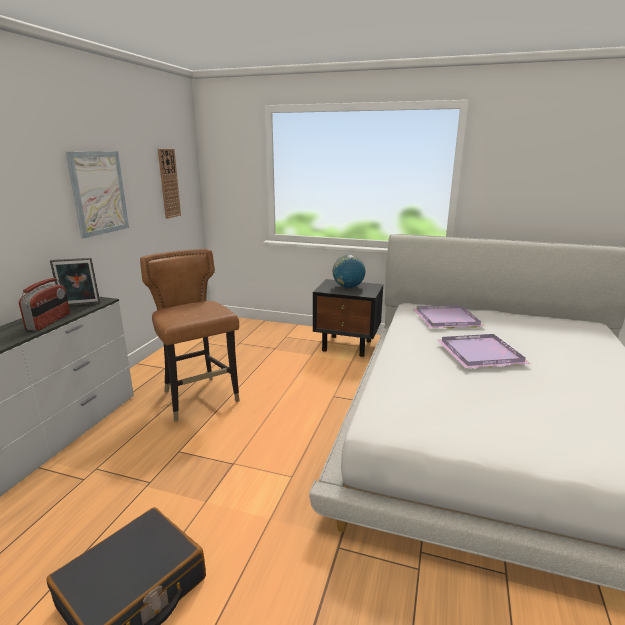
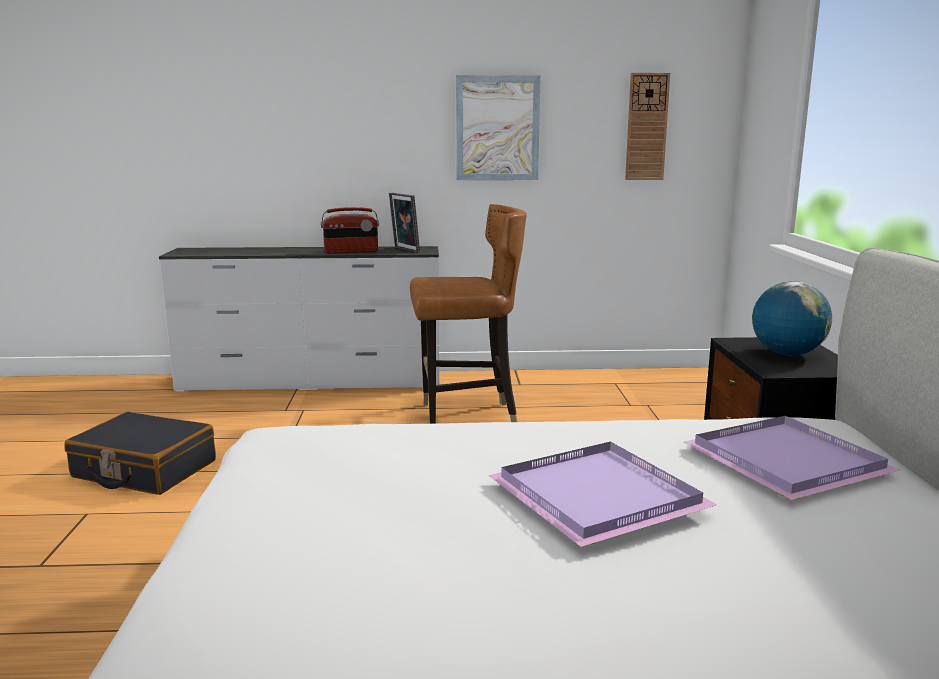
camera: 70 degrees right, 5 degrees down
(199, 398) = (466, 418): brown chair -> brown chair turned 45 degrees clockwise

